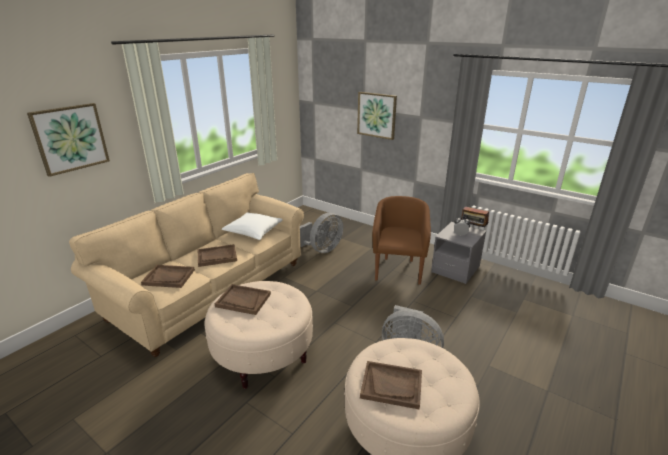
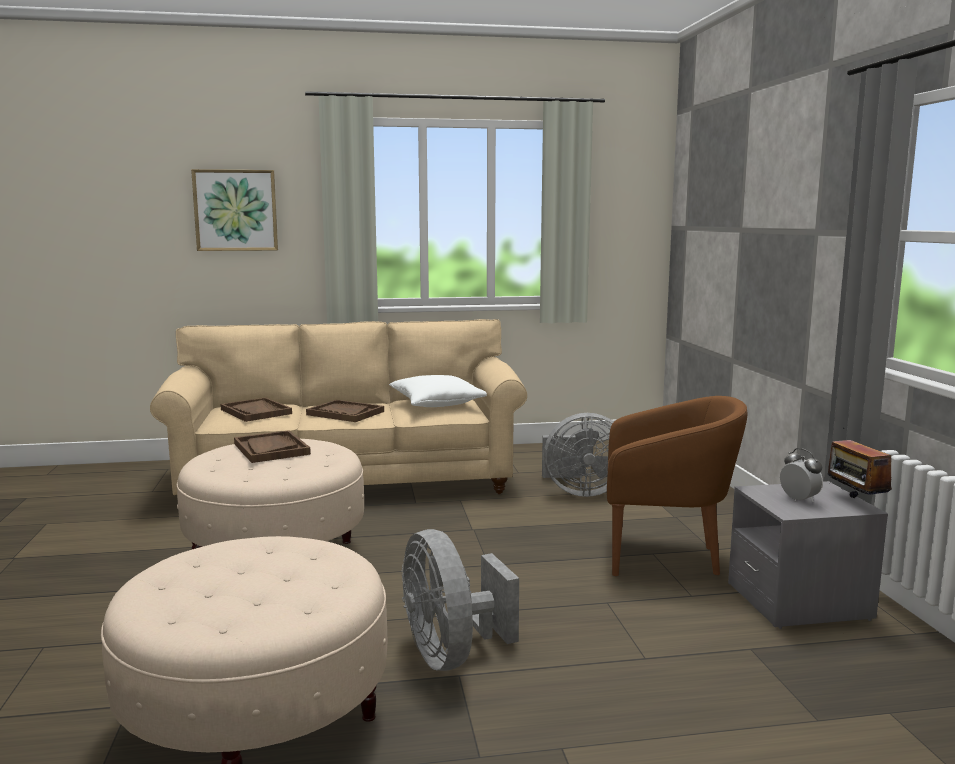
camera: 45 degrees right, 15 degrees down
(377, 115) = (755, 238): picture -> none
(391, 385) = (209, 574): brown tray -> none
(398, 270) = (665, 557): brown armchair -> brown armchair turned 45 degrees clockwise

